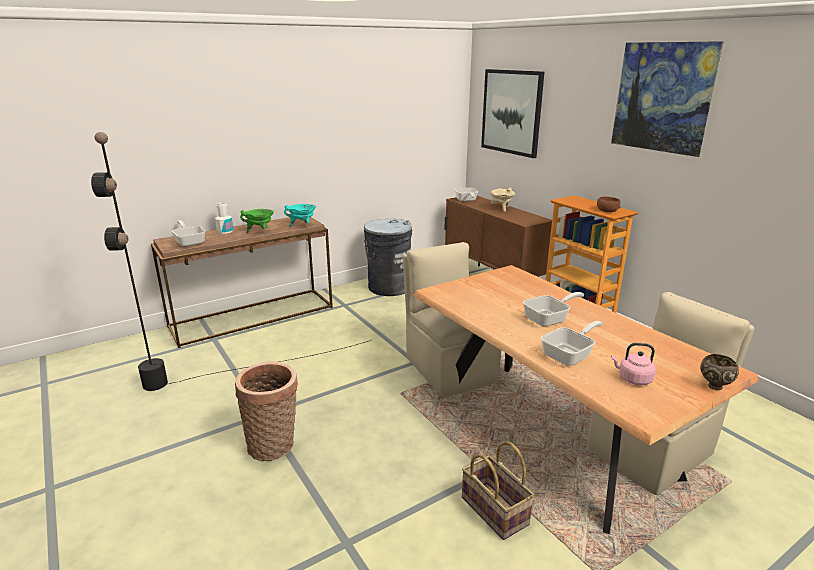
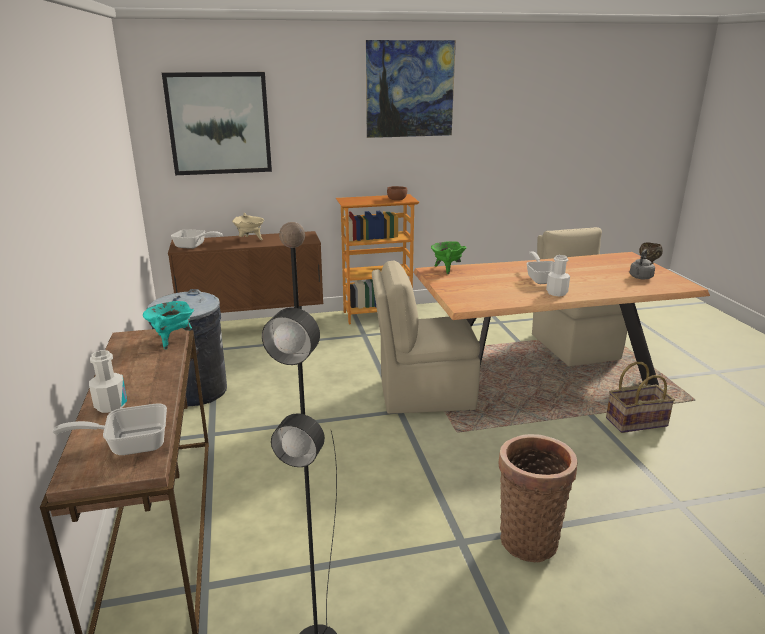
camera: 70 degrees left, 0 degrees up
(260, 231) = (156, 374): green cooking pot -> green cooking pot (447, 269)
(512, 329) = (556, 293): none -> white bottle
(570, 355) = (605, 285): frying pan -> none
(633, 379) = (640, 278): pink kettle -> grey kettle

